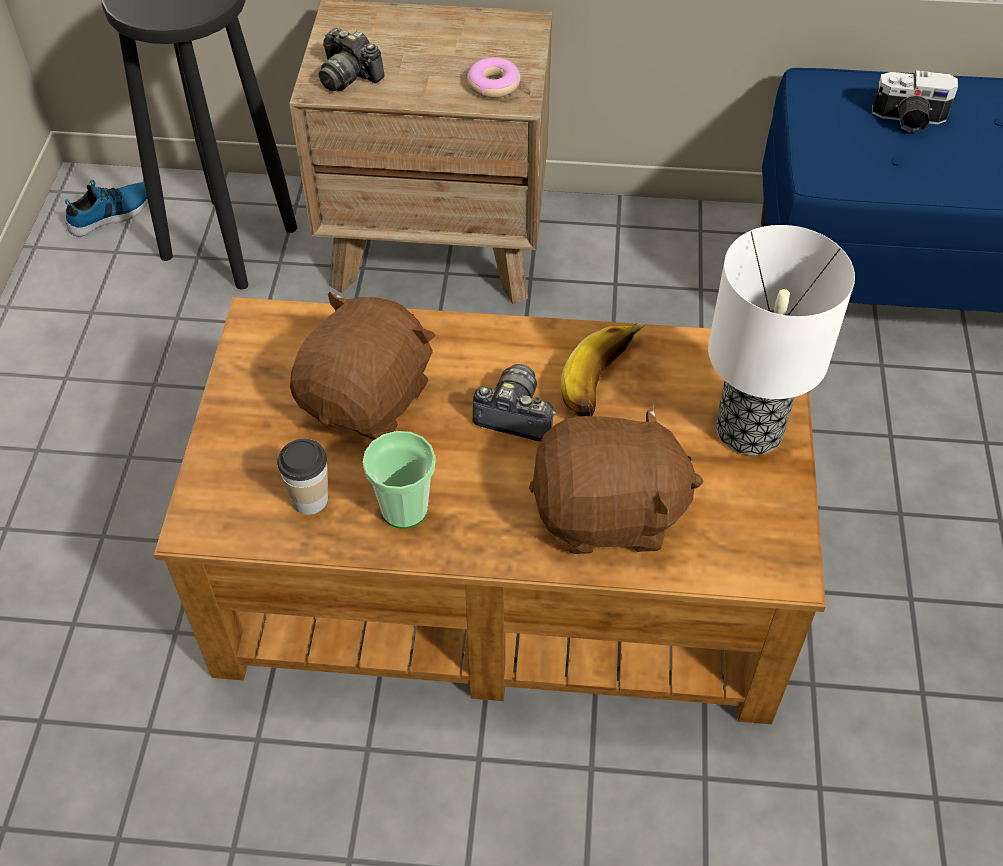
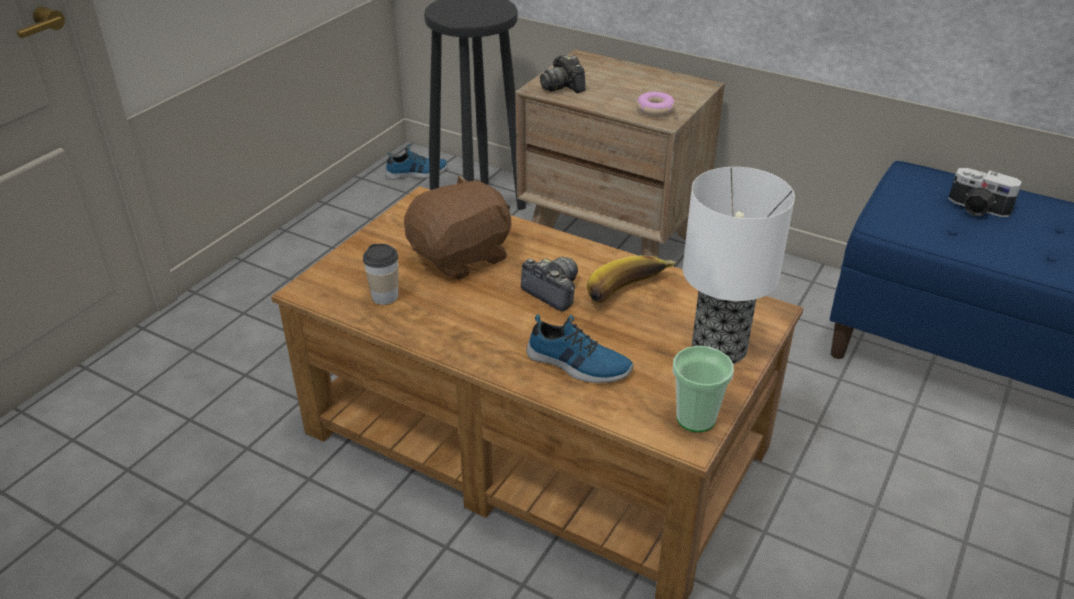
camera: 25 degrees right, 15 degrees down
(404, 509) = (440, 319): cup -> cup (695, 418)
(608, 514) = (578, 364): brown plush toy -> shoe

